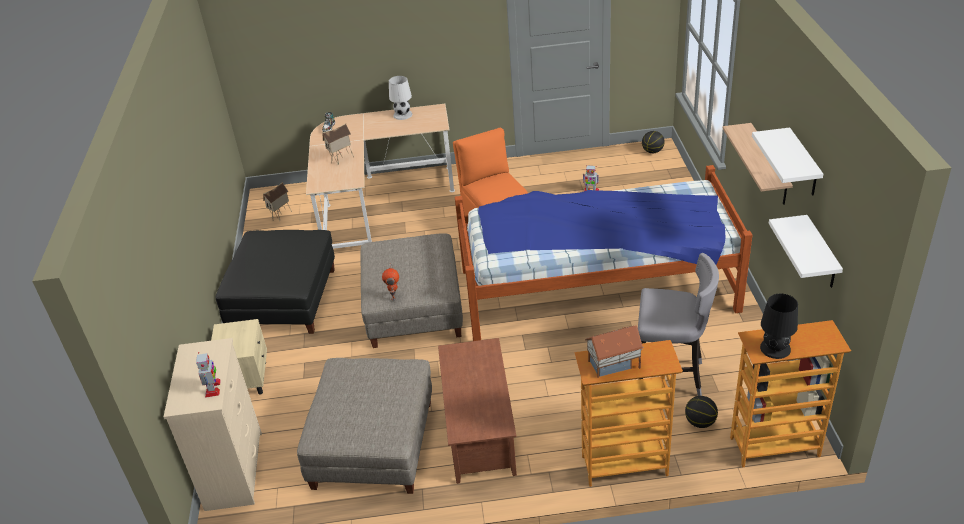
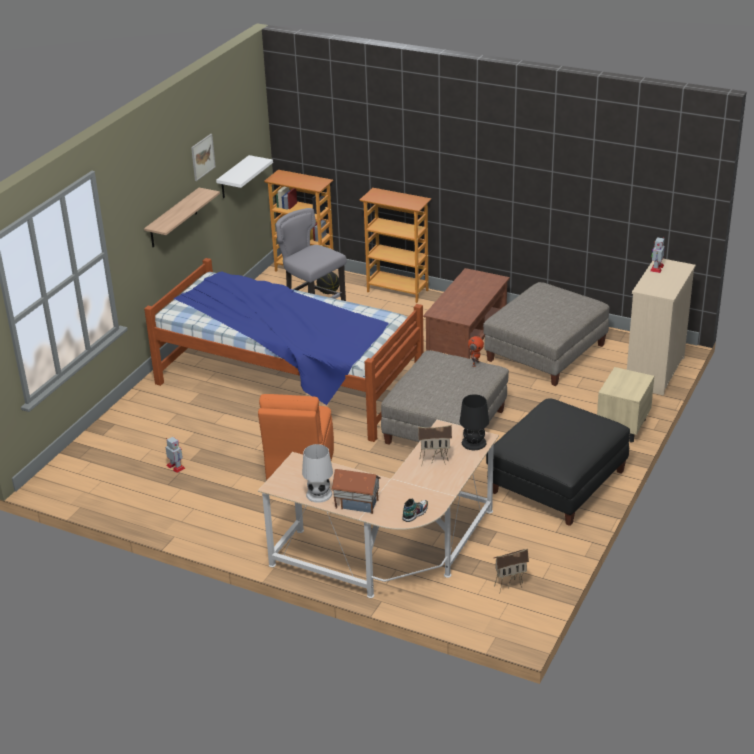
camera: 150 degrees left, 5 degrees down
(614, 365) = (404, 199): toy house -> toy house (357, 503)
(652, 151) = (59, 483): basketball -> none
(775, 348) = (312, 180): black table lamp -> black table lamp (474, 443)
(803, 163) = (202, 157): white shelf -> picture

